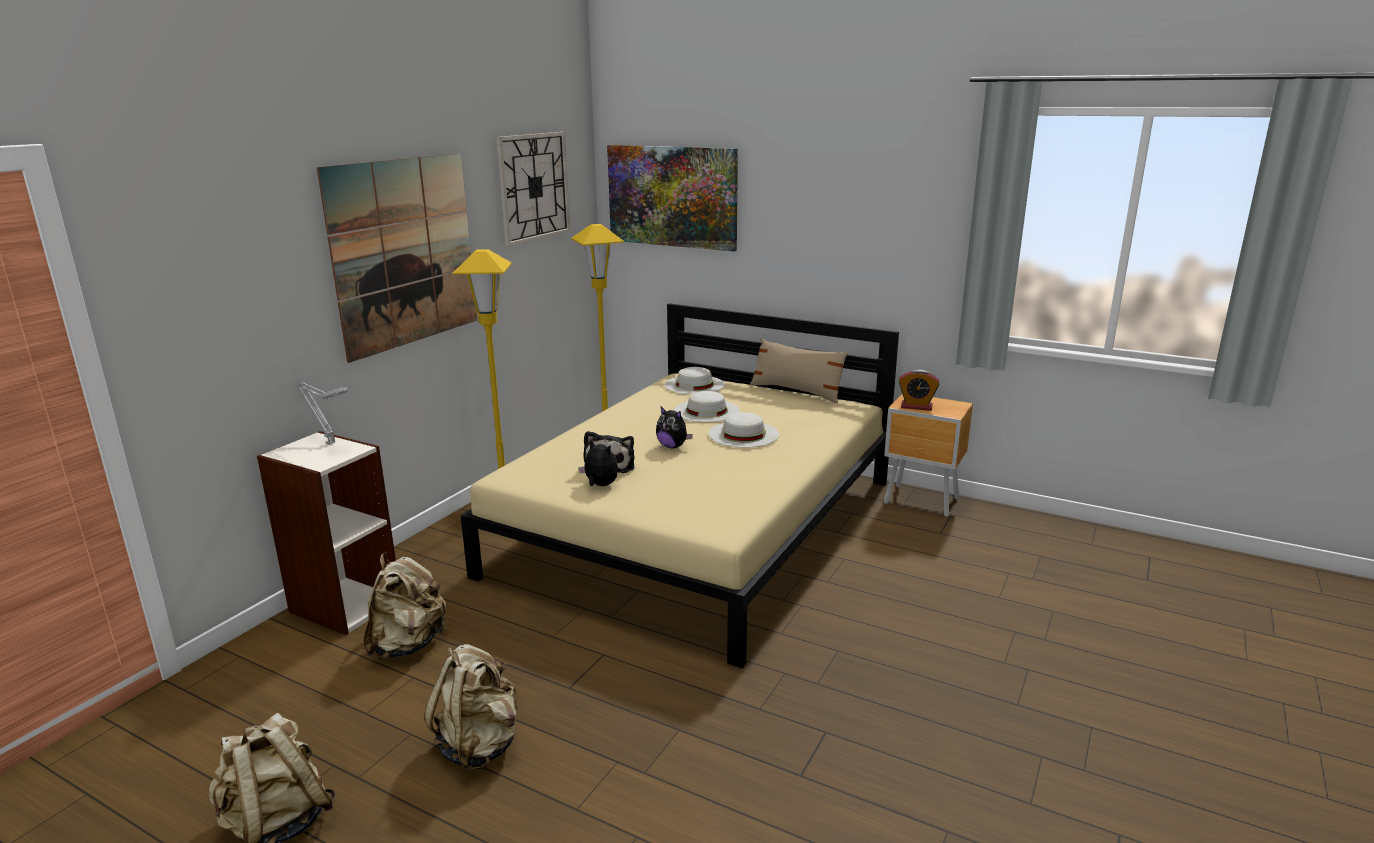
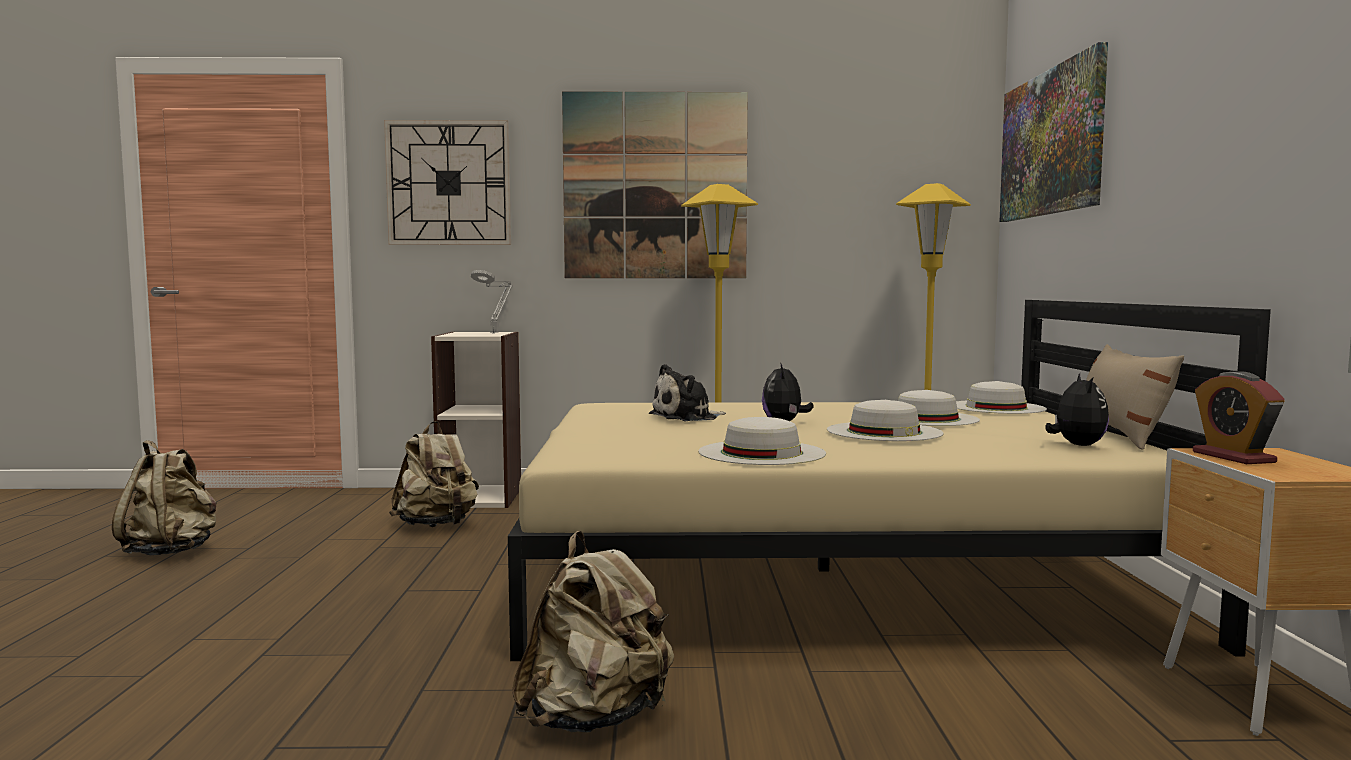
camera: 60 degrees right, 15 degrees down
(479, 745) = (291, 581): beige backpack -> beige backpack (595, 718)
(533, 187) = (869, 142): wall clock -> wall clock (449, 183)
(600, 485) = (628, 421): plush toy -> plush toy (1076, 445)
(761, 478) = (761, 452): none -> white hat

